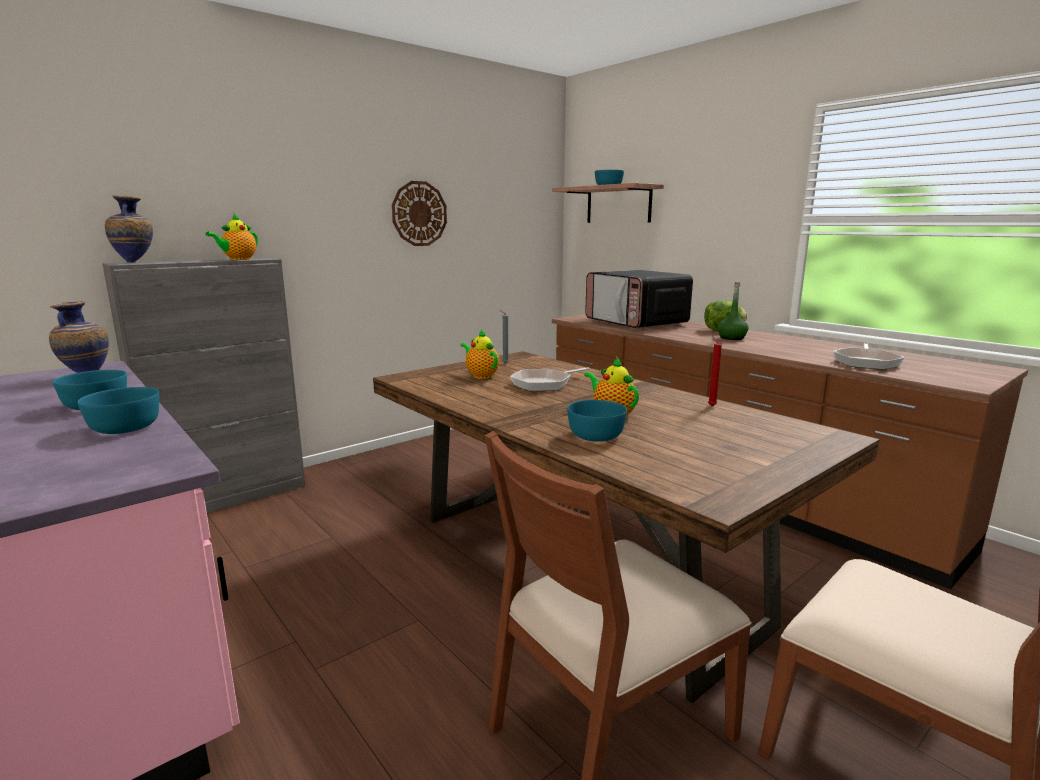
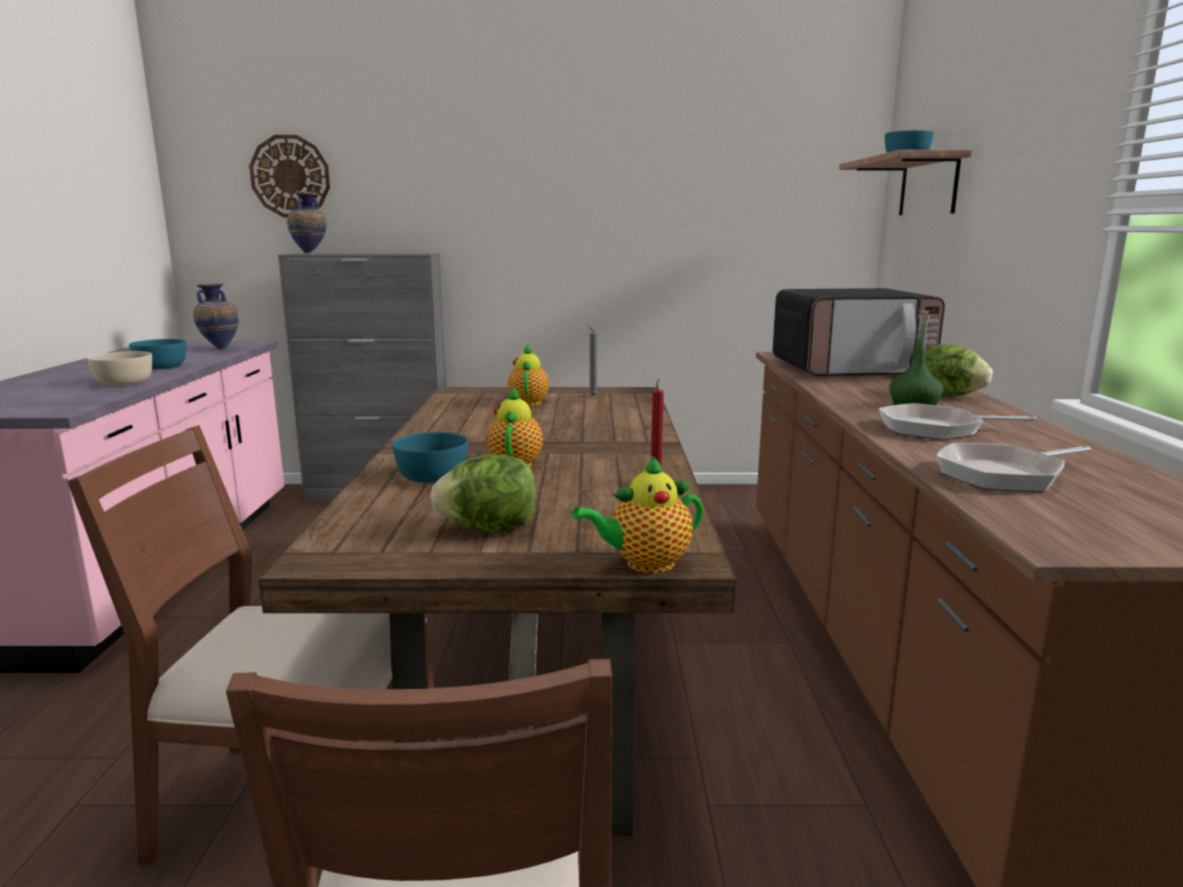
camera: 40 degrees right, 0 degrees up
(125, 427) = (125, 382): turquoise bowl -> beige bowl
(238, 259) = (395, 253): teapot -> teapot (645, 564)
(419, 214) = (631, 205): wall clock -> wall clock (290, 176)
(544, 384) = (560, 421): frying pan -> frying pan (936, 429)
(636, 322) = (850, 369): microwave -> microwave turned 105 degrees counterclockwise
(729, 453) = (489, 529): none -> lettuce

